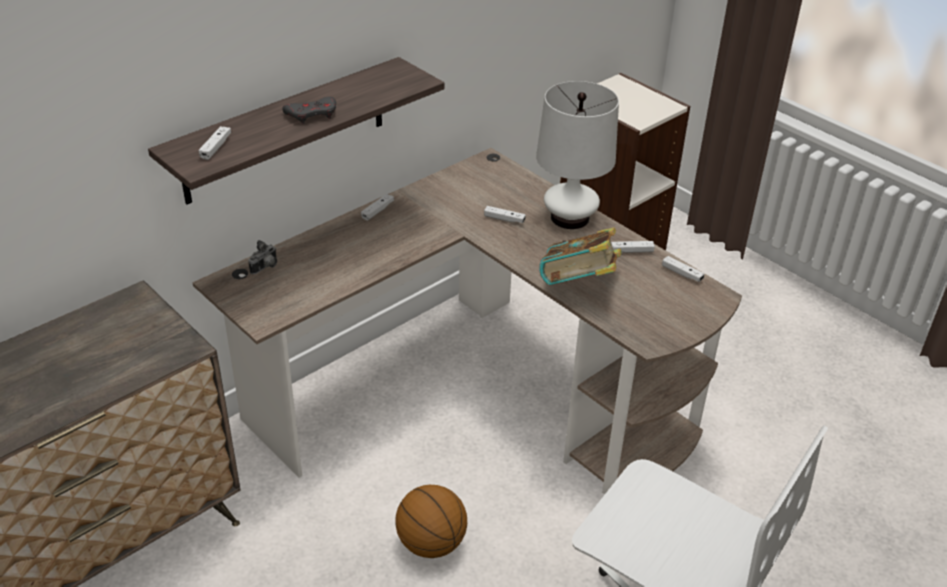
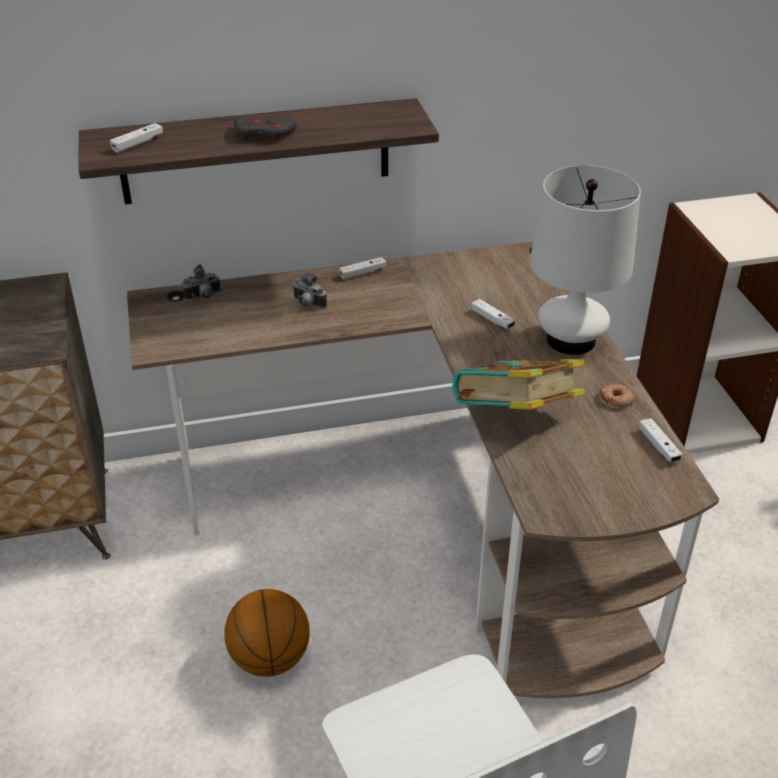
camera: 30 degrees right, 0 degrees up
(356, 248) = (308, 304): none -> camera
(631, 251) = (615, 399): white game controller -> donut

